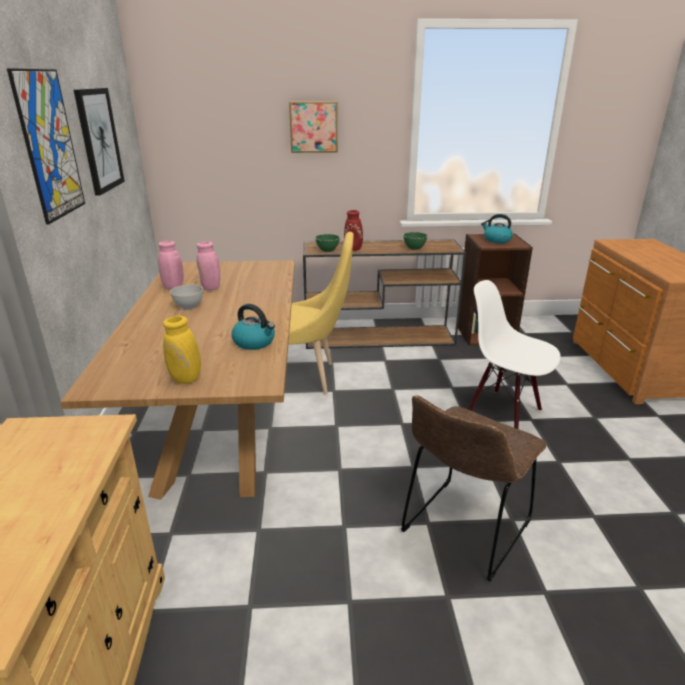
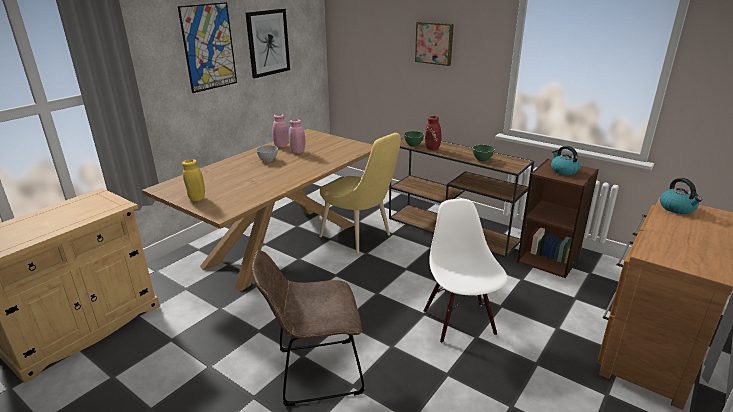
camera: 40 degrees right, 0 degrees up
(255, 342) = (259, 191): kettle -> kettle (677, 208)

